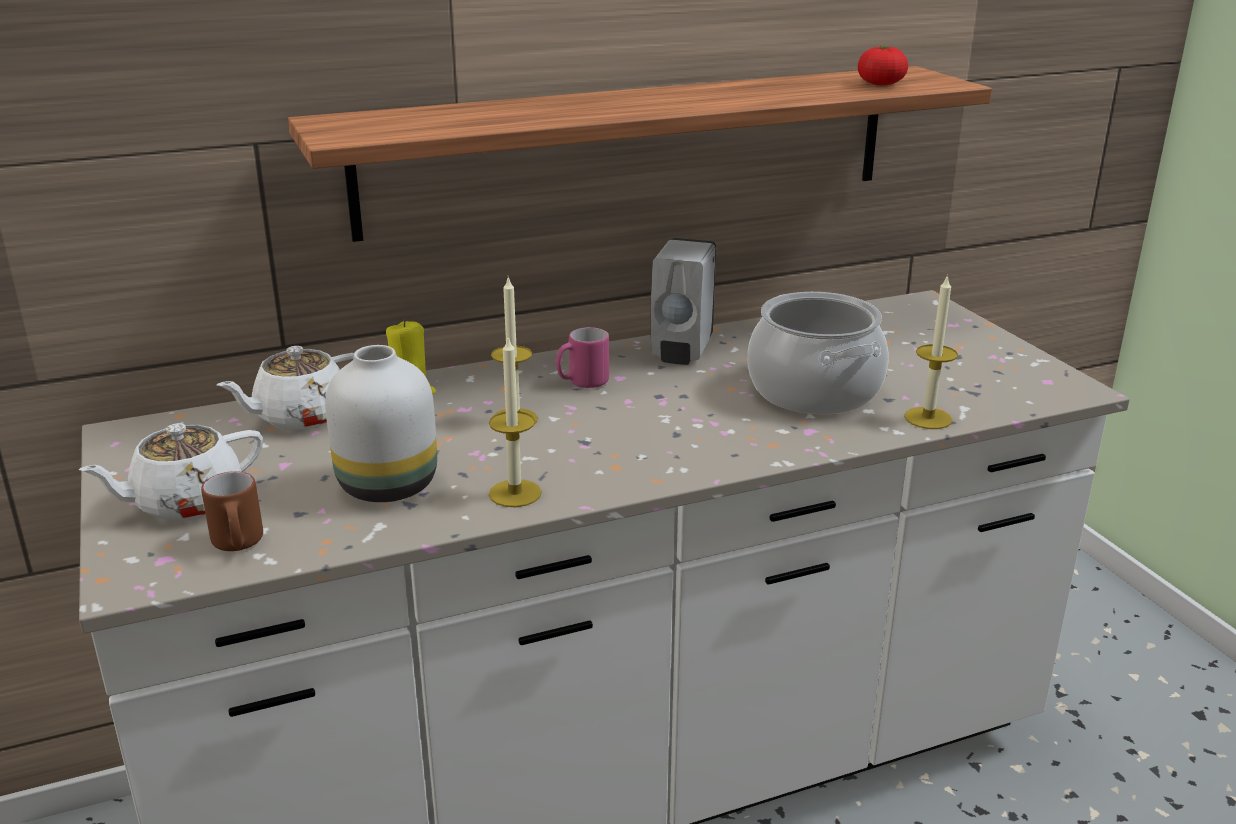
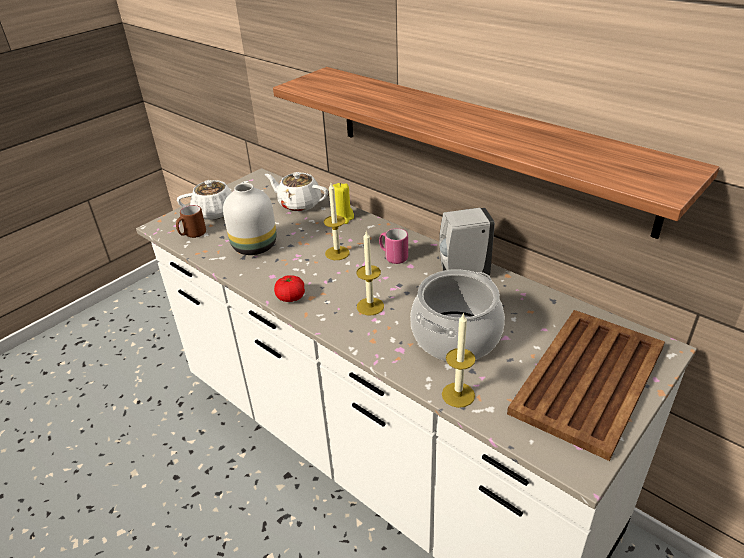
camera: 65 degrees right, 10 degrees up
(186, 502) = (216, 212): white teapot -> white teapot turned 135 degrees clockwise
(515, 493) = (267, 279): candle -> candle (370, 306)
(881, 84) = (615, 167): tomato -> tomato (291, 297)
(947, 345) = (590, 378): none -> brown tray

